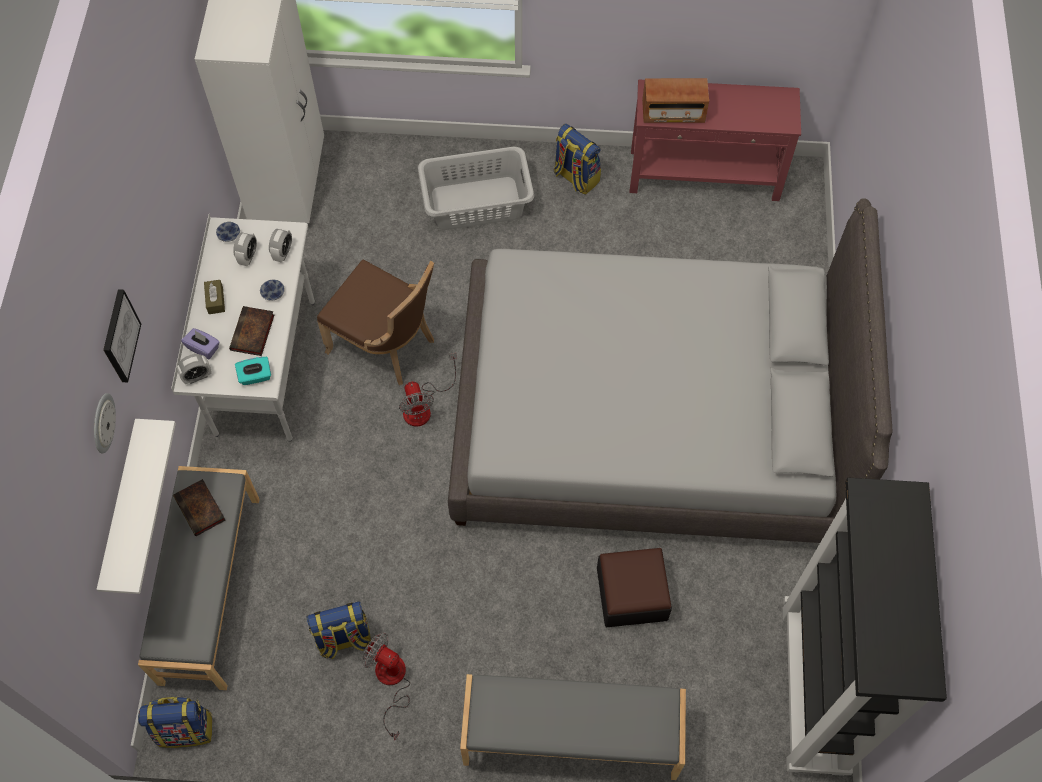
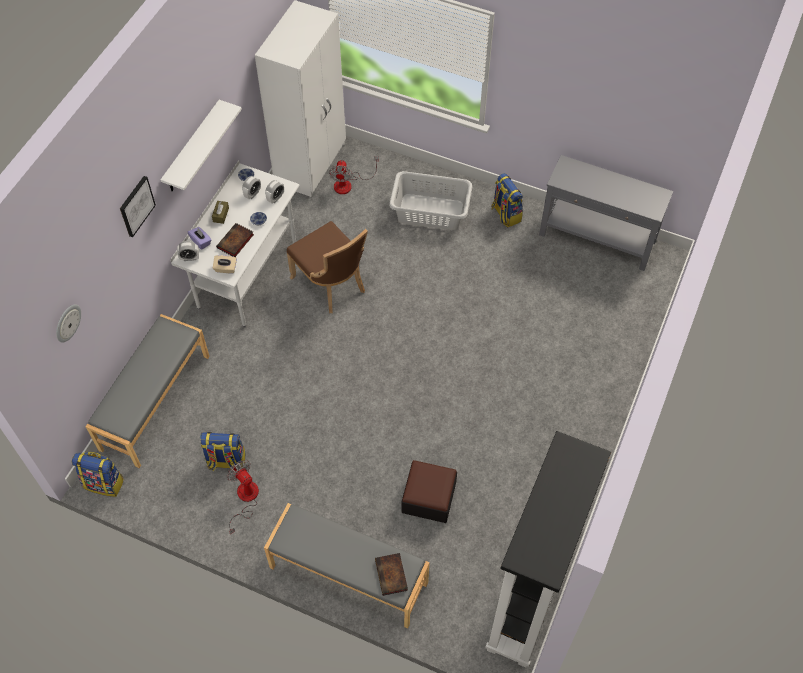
camera: 20 degrees right, 5 degrees down
(102, 423) = (104, 254): wall clock -> wall clock (67, 322)
(122, 509) = (104, 318): white shelf -> white shelf (192, 148)
(201, 509) = (163, 344): book -> book (392, 576)
(255, 376) = (225, 269): turquoise tissue box -> beige tissue box
(423, 406) = (340, 331): fan -> fan (348, 184)
(647, 419) = (488, 387): grey bed -> none
(673, 112) = (576, 182): radio -> none
(705, 176) = (597, 239): red console table -> grey console table

